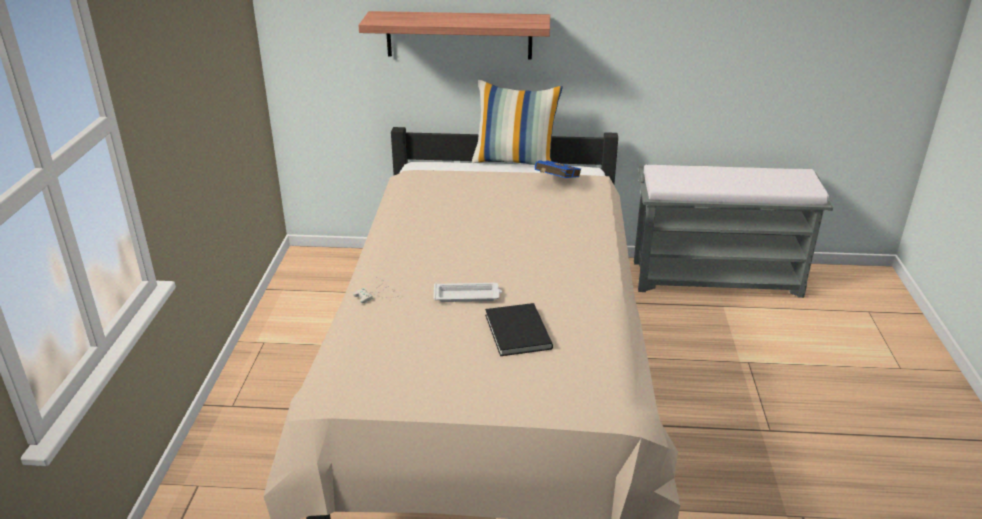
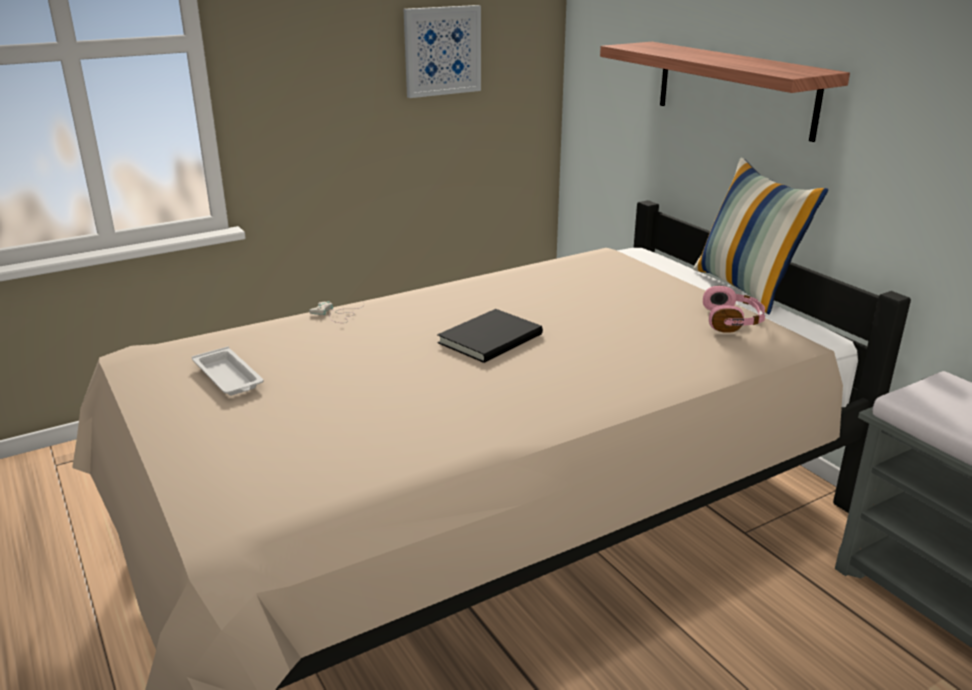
camera: 55 degrees right, 5 degrees down
(215, 57) = (442, 51): none -> picture
(468, 296) = (384, 356): white tray -> white tray (228, 377)
(516, 332) = (337, 407): black book -> black book (487, 338)
(555, 182) = (733, 321): blue book -> pink headphones

